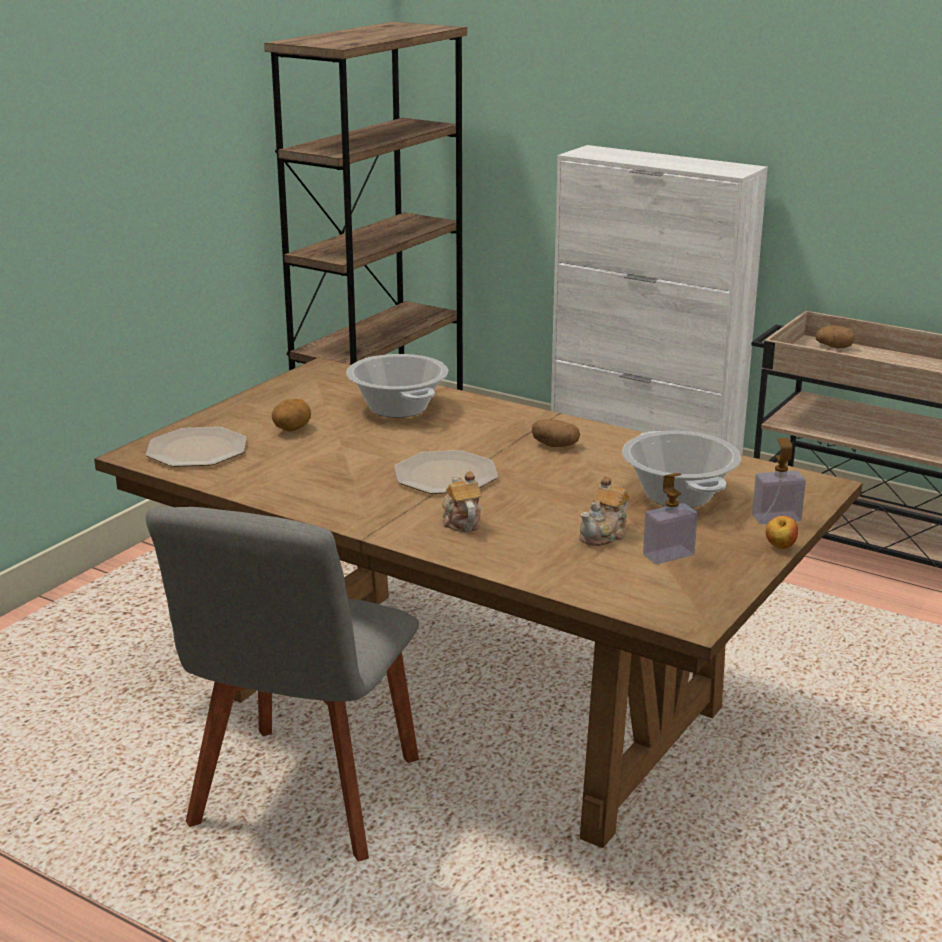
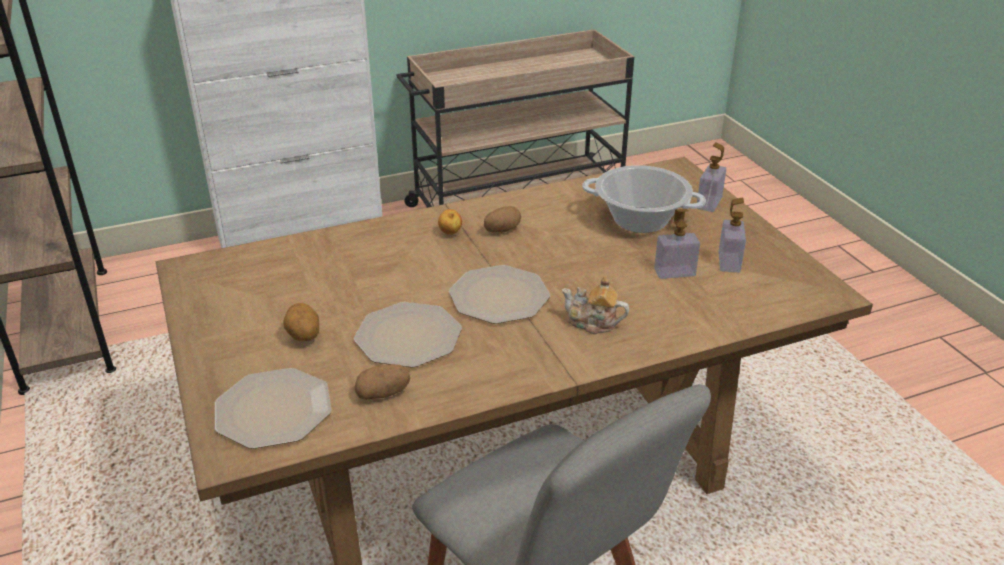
camera: 55 degrees left, 10 degrees up
(339, 461) = (408, 337): none -> plate
(397, 408) = (335, 266): cooking pot -> none
(604, 534) = (674, 272): teapot -> soap dispenser
(780, 547) = (752, 220): apple -> apple (450, 233)
(834, 347) = (446, 76): potato -> potato (383, 393)

